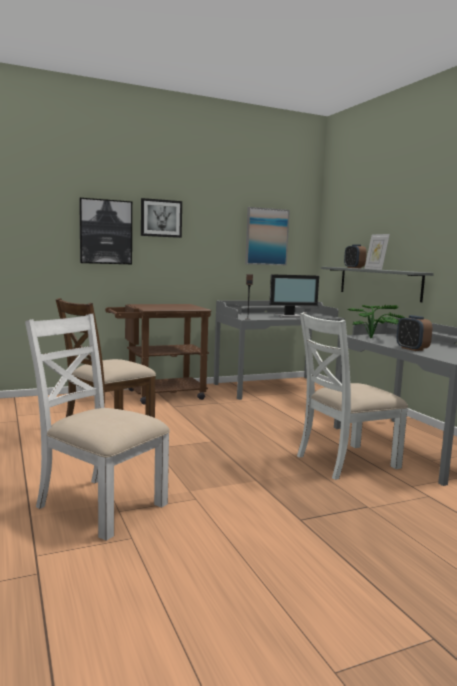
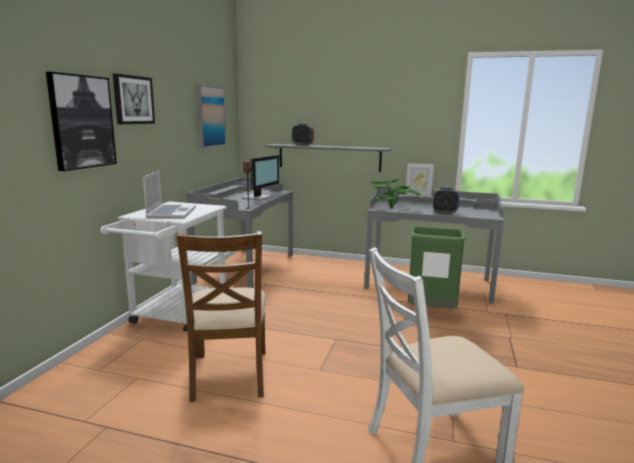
camera: 50 degrees left, 5 degrees up
(158, 306) = (171, 213): none -> laptop
(158, 395) = (175, 316): brown cart -> white cart
(346, 461) = (430, 311): white chair -> green trash can
(375, 269) = (335, 146): picture frame -> picture frame (418, 195)

